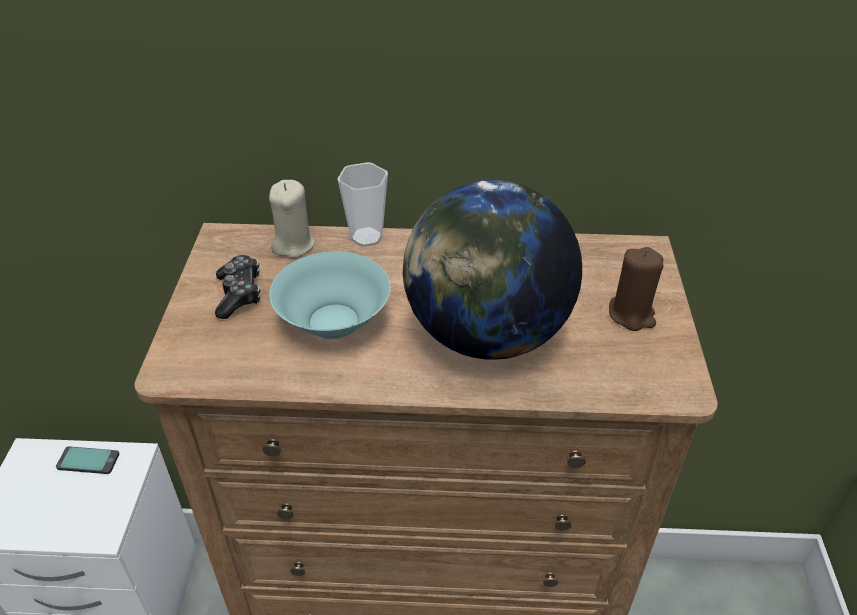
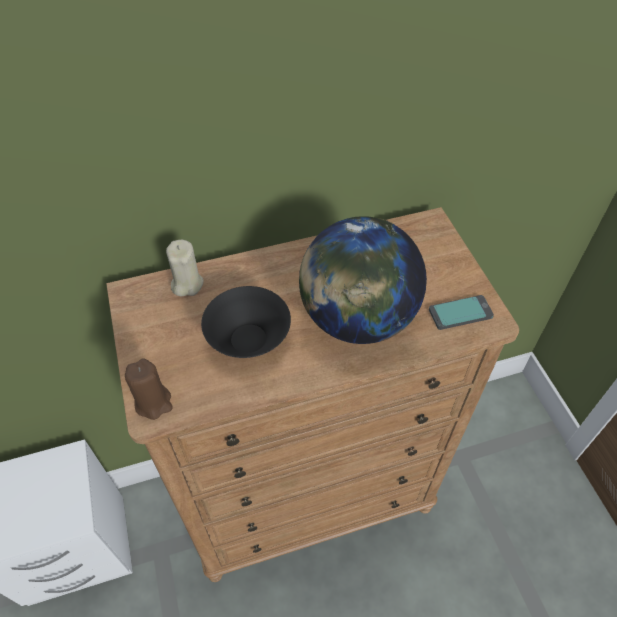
camera: 20 degrees left, 10 degrees up
(88, 461) = (36, 470): phone -> phone (460, 313)
(239, 294) = (168, 337): game controller -> none
(335, 321) = (249, 339): turquoise bowl -> black bowl
(366, 237) = (238, 263): cup -> none
(631, 314) = (443, 276): brown candle -> brown candle (153, 402)

